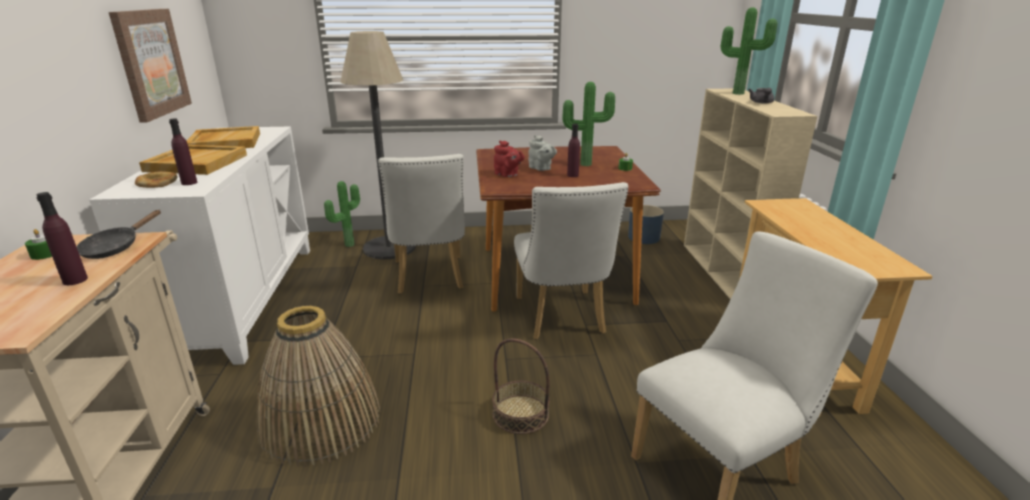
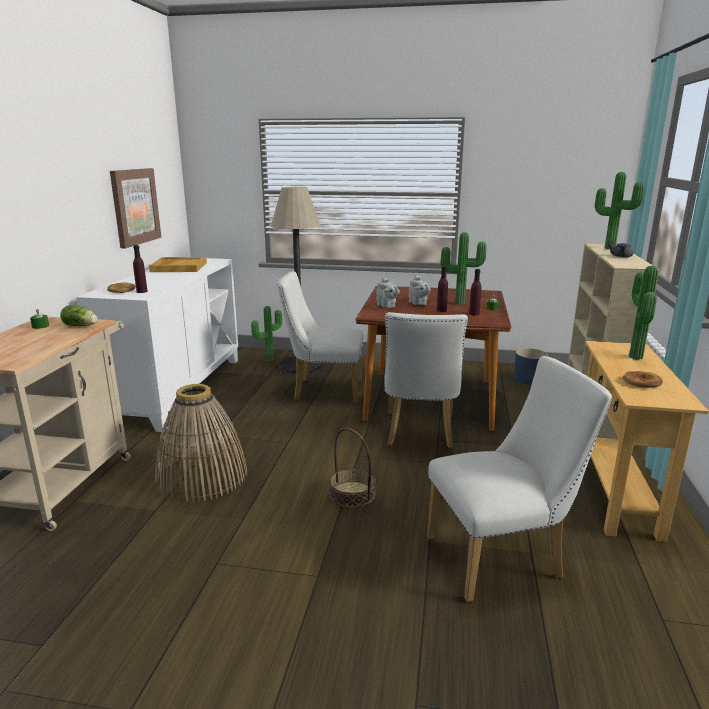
camera: 15 degrees right, 5 degrees down
(75, 280) = (52, 341): purple bottle -> purple bottle (474, 314)
(115, 247) = (81, 326): black frying pan -> lettuce
(196, 163) = (153, 279): beige tray -> none
(429, 278) = (323, 390): white chair -> white chair turned 90 degrees clockwise
(508, 175) = (387, 306): red teapot -> grey teapot
(806, 215) = (633, 357): none -> potted plant
(841, 247) = (641, 382): none -> bread

